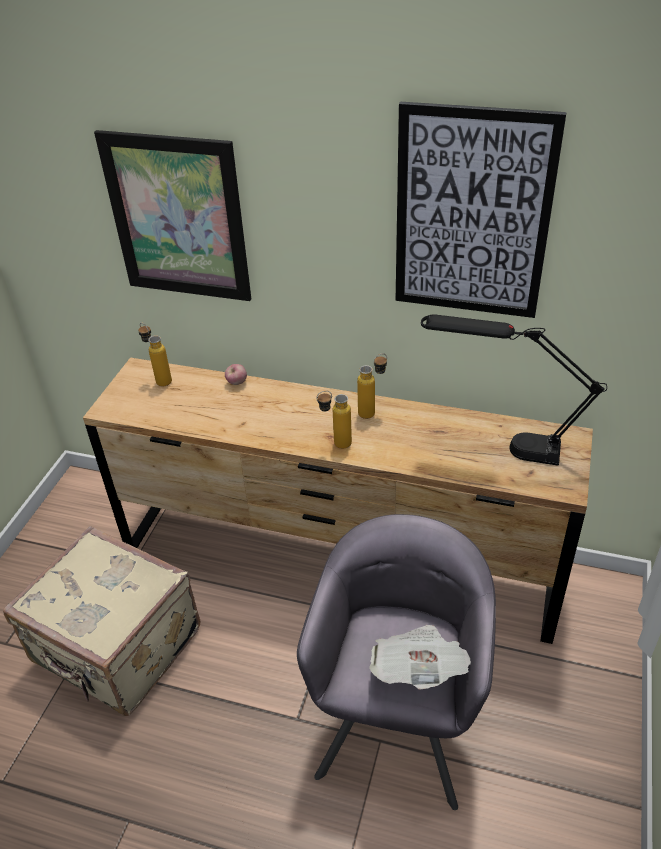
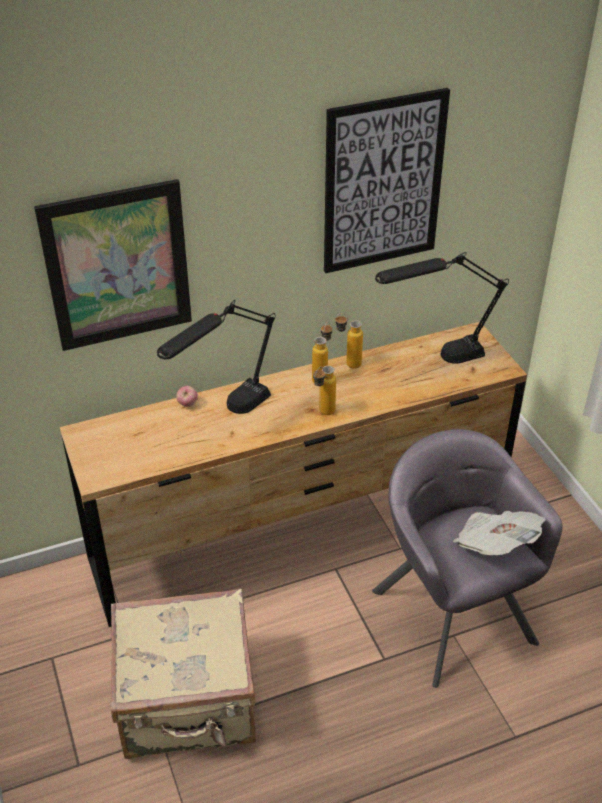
camera: 40 degrees left, 0 degrees up
(160, 379) = (114, 432): bottle -> bottle (347, 364)
(255, 406) = (226, 415): none -> black table lamp

